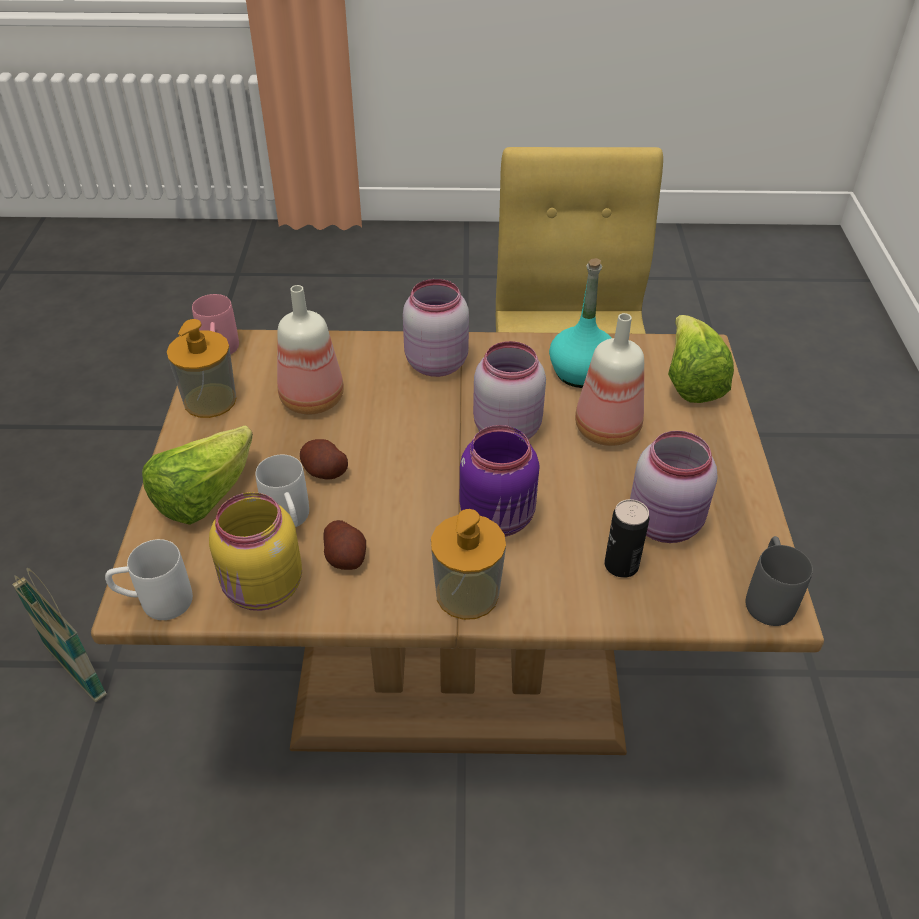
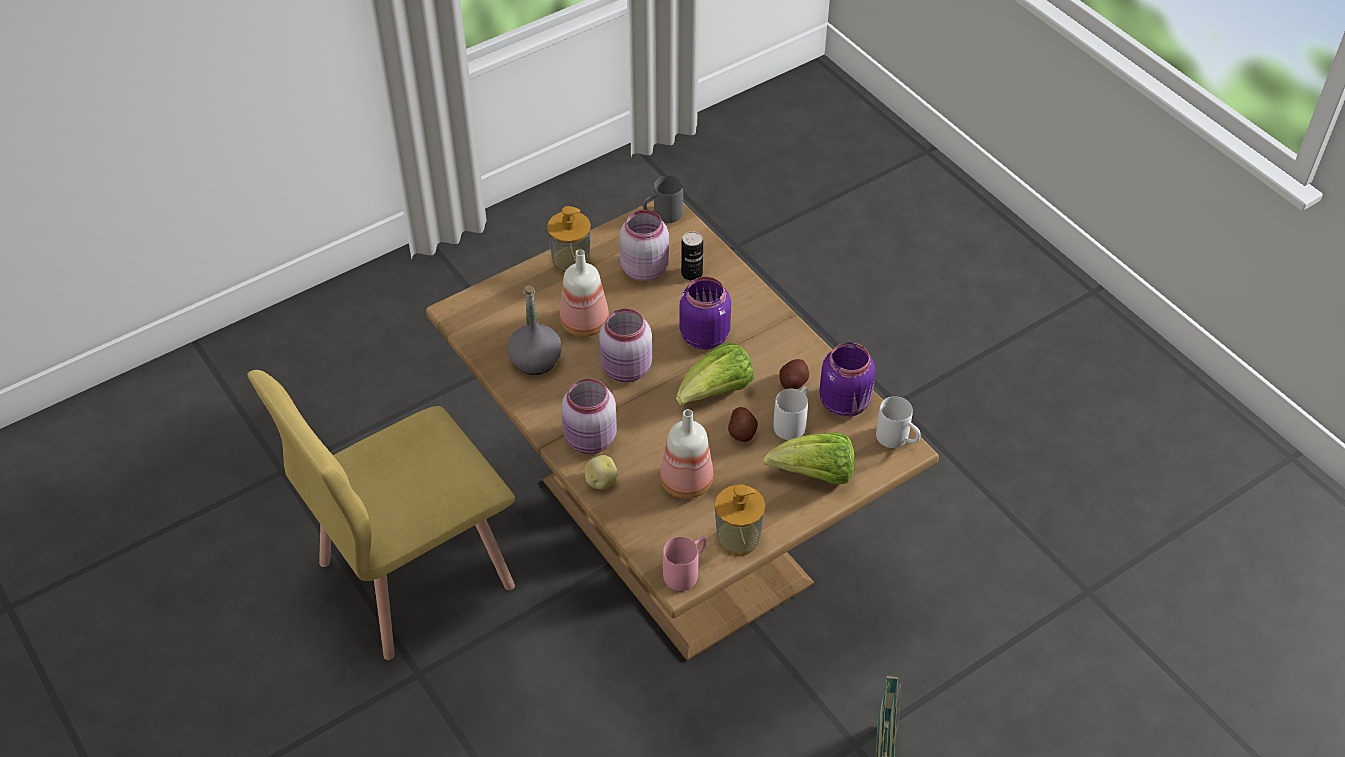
camera: 125 degrees left, 5 degrees up
(263, 589) = (846, 402): yellow jar -> purple jar
(378, 348) = (600, 481): none -> potato
(467, 594) = (768, 321): soap dispenser -> soap dispenser (571, 260)
(581, 372) = (536, 360): turquoise bottle -> grey bottle
(691, 382) = (500, 304): lettuce -> lettuce (716, 392)

